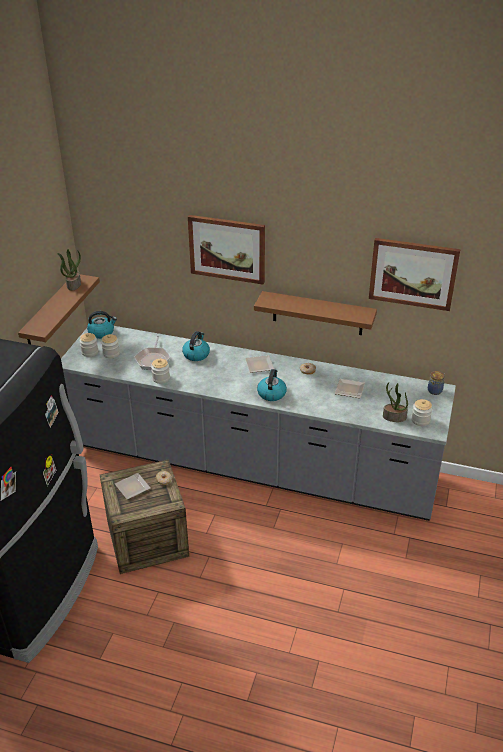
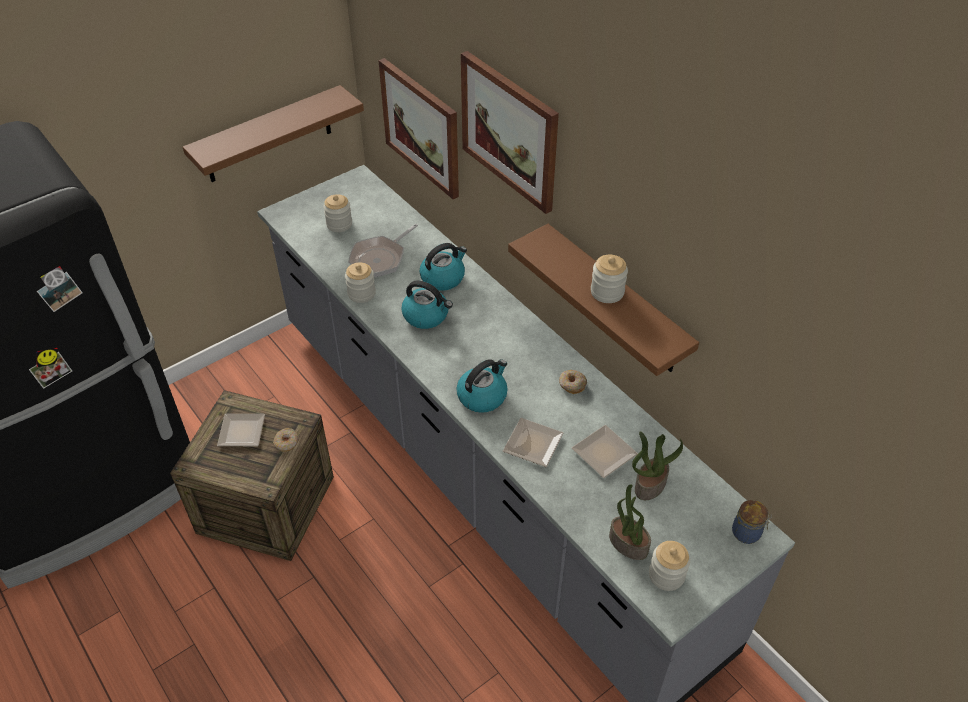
camera: 35 degrees right, 10 degrees up
(73, 284) = (319, 102): potted plant -> potted plant (650, 484)
(90, 352) = (316, 210): jar -> jar (607, 292)
(102, 332) = (359, 186): kettle -> kettle (426, 315)
(260, 365) = (513, 339): plate -> plate (535, 443)
(413, 273) = (765, 313): picture -> picture (421, 127)

